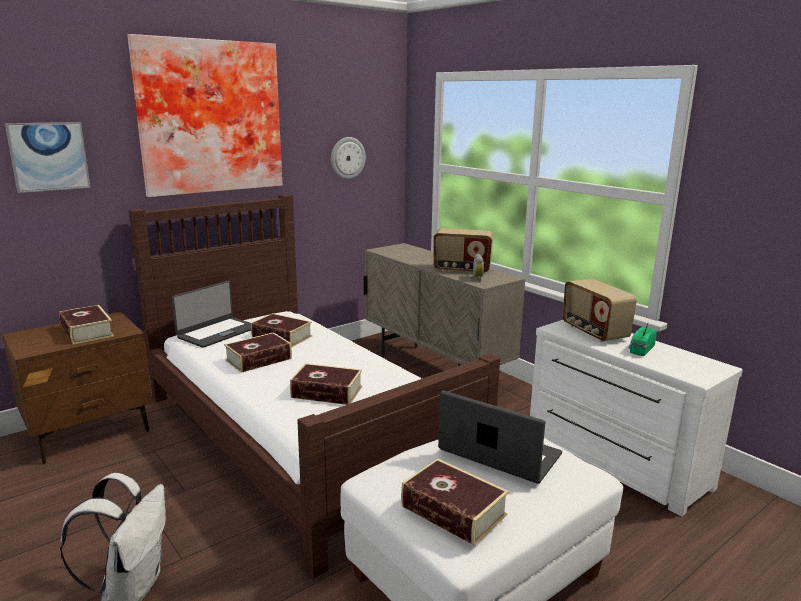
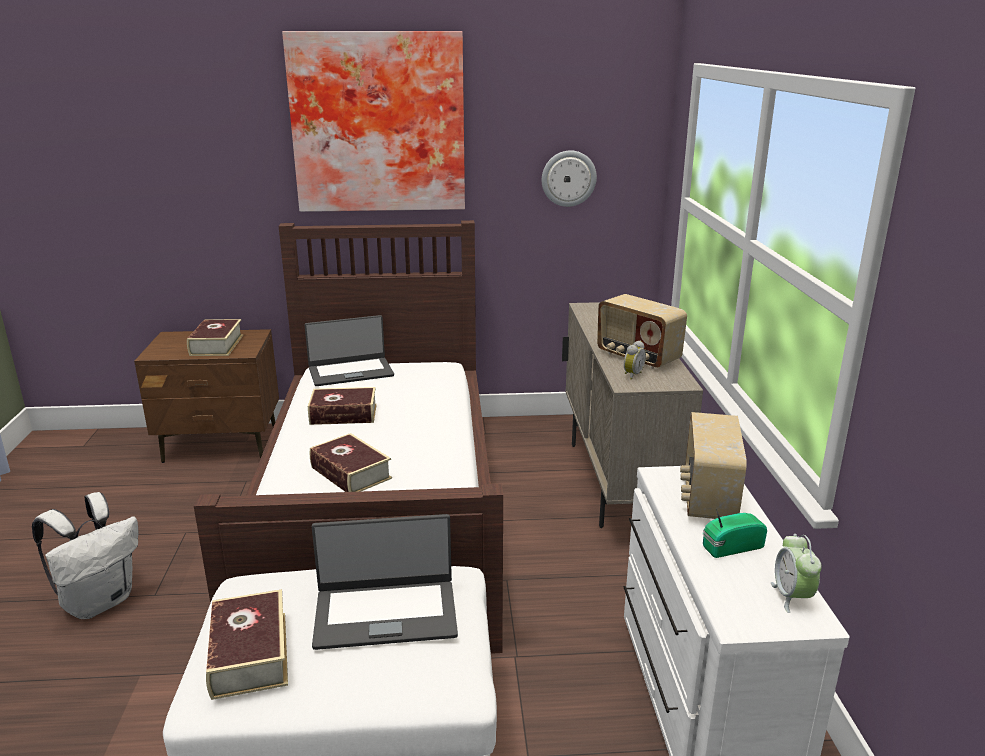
camera: 35 degrees right, 5 degrees up
(49, 156) = (206, 162): picture -> none
(282, 337) = (400, 393): book -> none
(499, 453) = (385, 613): laptop -> laptop turned 105 degrees clockwise
(698, 361) = (792, 597): none -> alarm clock

